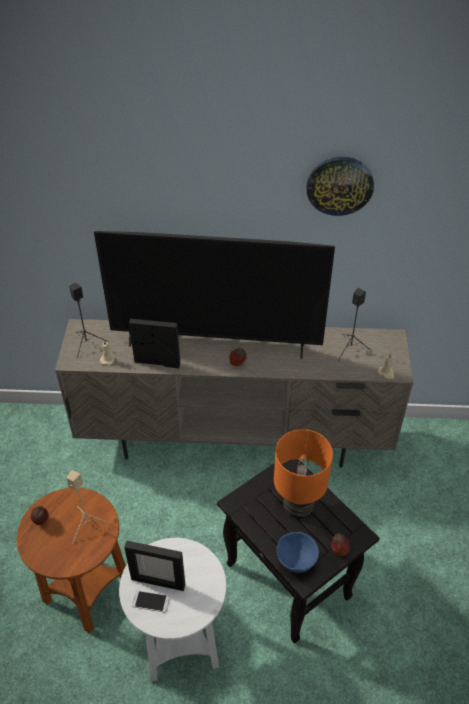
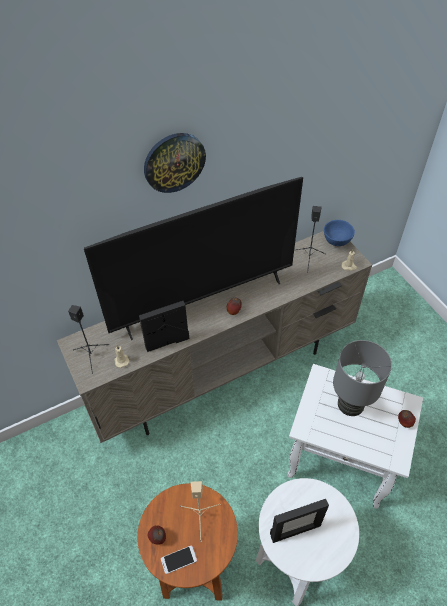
camera: 30 degrees left, 5 degrees up
(150, 601) = (302, 551): phone -> phone (179, 559)
(290, 581) = (341, 462): black side table -> white side table
(296, 562) = (382, 450): blue bowl -> blue bowl (337, 242)
(298, 506) = (350, 404): orange table lamp -> grey table lamp
(339, 185) = (283, 121): wall clock -> wall clock (174, 162)

